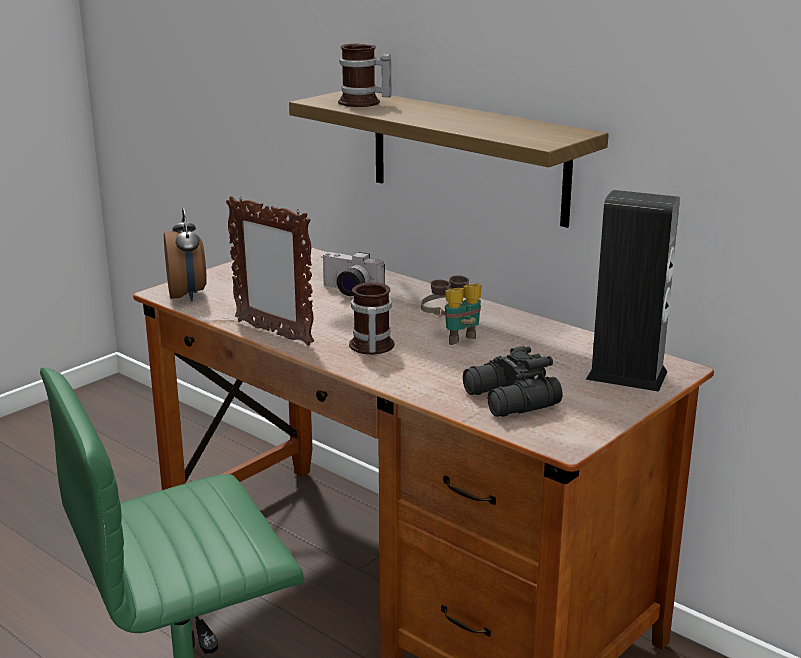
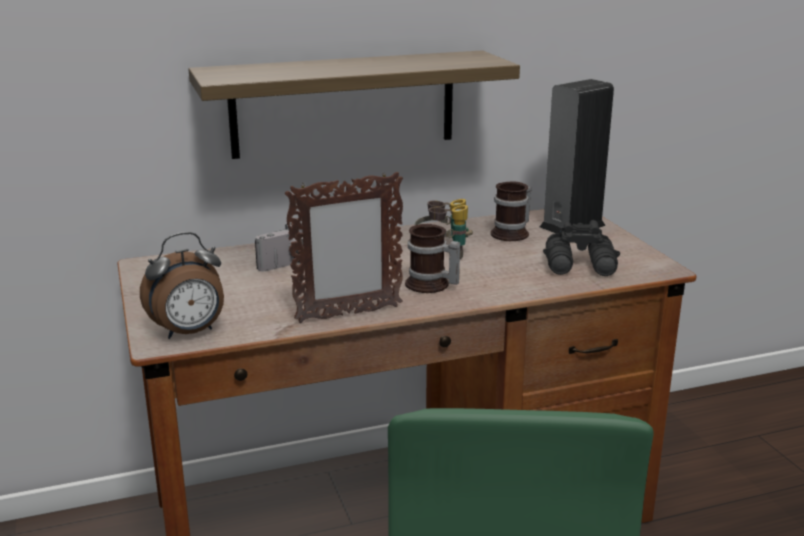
camera: 60 degrees left, 0 degrees up
(188, 295) = (189, 333): alarm clock -> alarm clock turned 135 degrees clockwise
(363, 103) = (264, 72): mug -> mug (513, 233)

